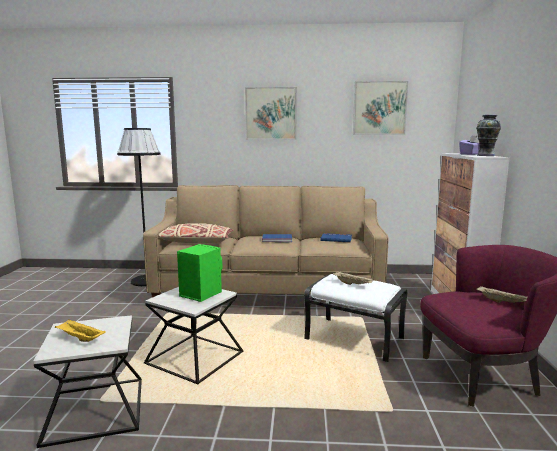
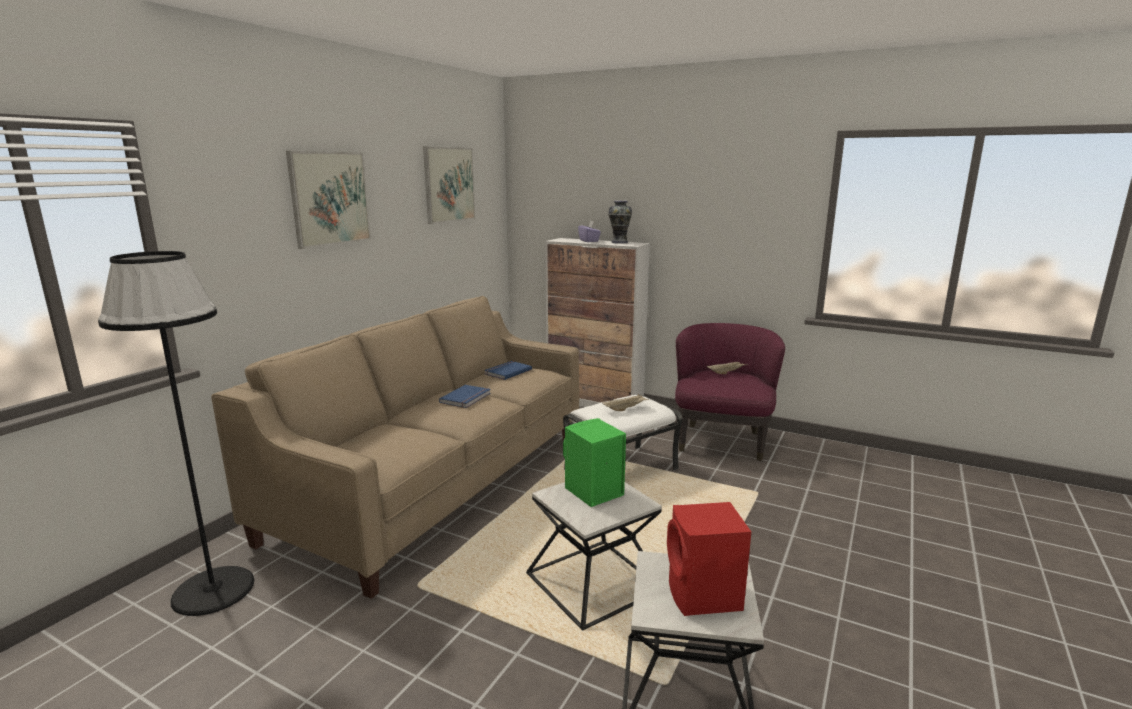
camera: 65 degrees left, 5 degrees up
(80, 338) = (704, 597): yellow tray -> red speaker
(196, 242) = (394, 448): beige pillow -> none

